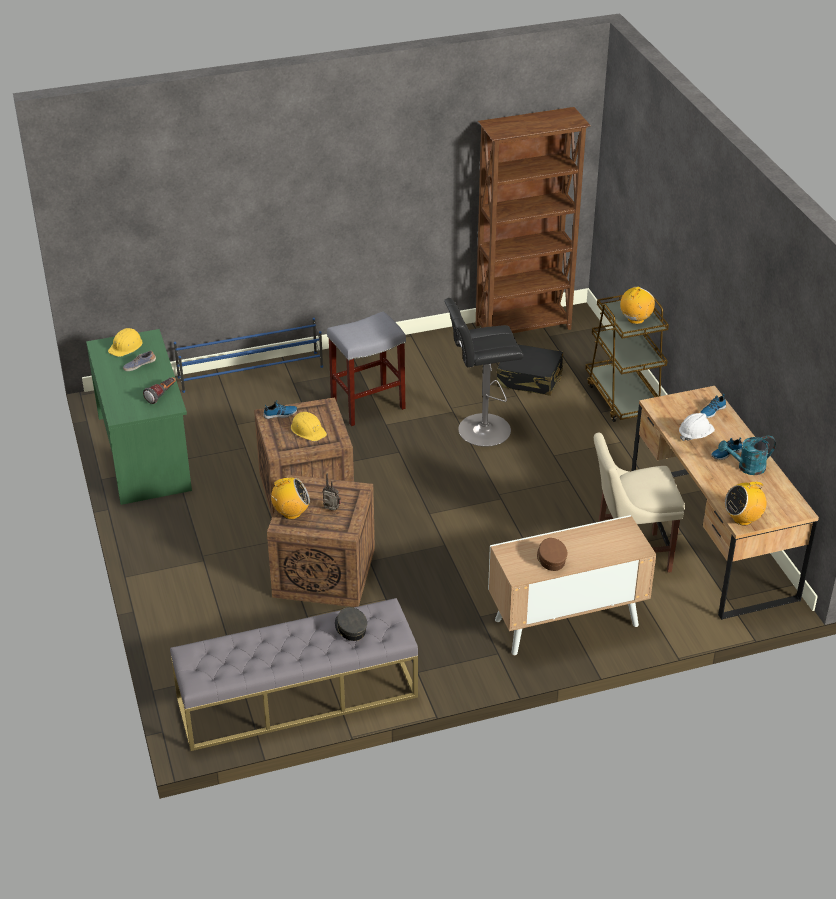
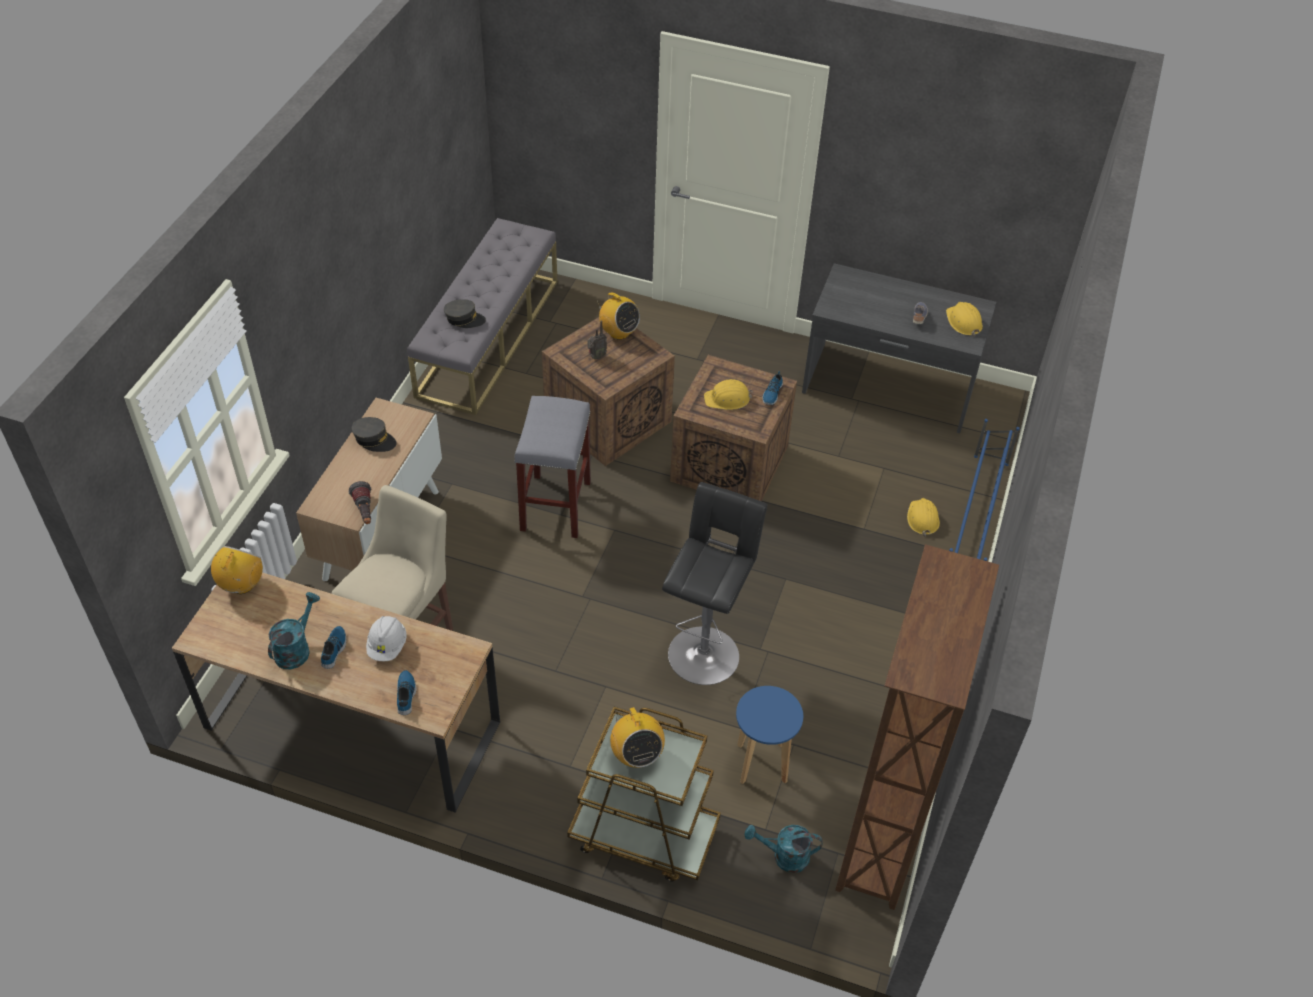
camera: 125 degrees right, 10 degrees up
(145, 453) = (888, 388): green desk -> grey desk
(162, 395) = (853, 310): flashlight -> flashlight (364, 512)
(269, 392) = (922, 518): none -> yellow hard hat
(291, 513) = (618, 333): radio -> radio turned 75 degrees counterclockwise
(368, 404) = (833, 585): grey stool -> grey stool (556, 507)
(529, 379) = (762, 763): black suitcase -> blue stool
(551, 559) = (374, 440): brown cap -> grey cap
(574, 350) = (784, 856): none -> turquoise watering can

